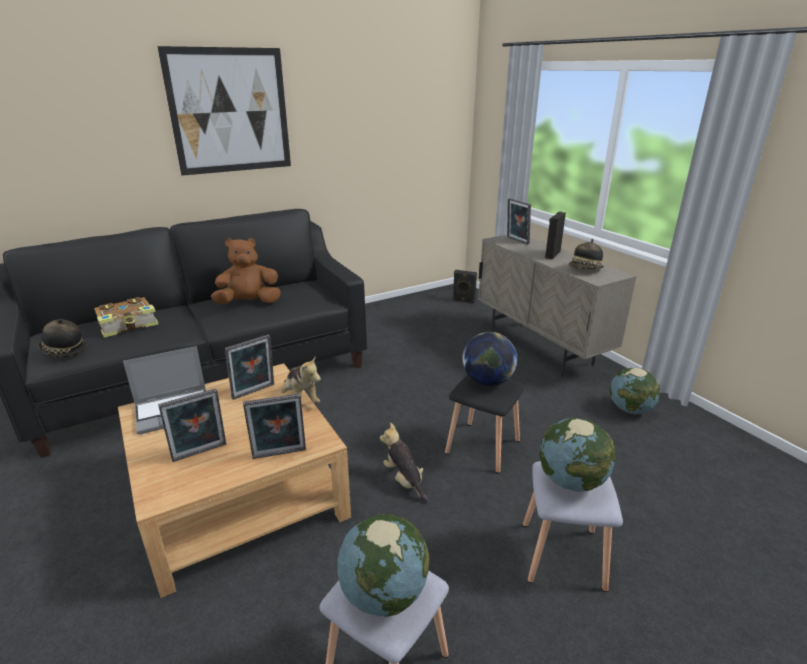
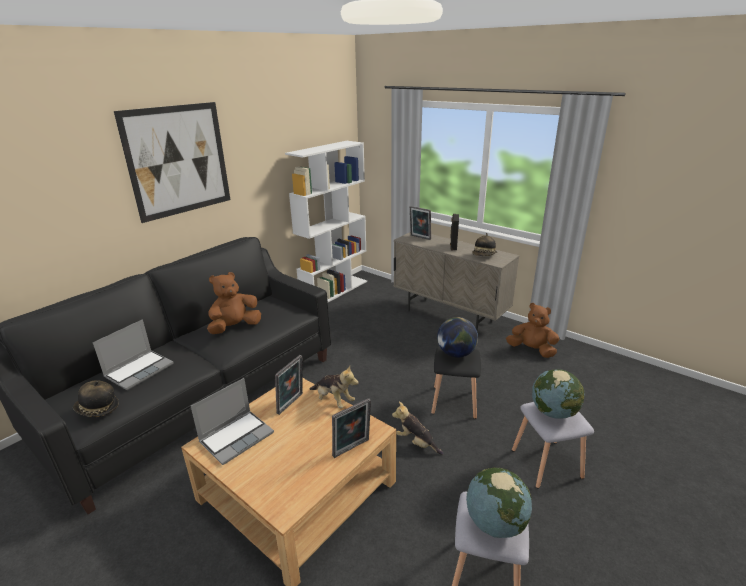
camera: 20 degrees left, 0 degrees up
(129, 324) = (139, 370): book -> laptop
(200, 453) = (289, 466): picture frame -> none
(418, 298) = (334, 291): none -> white bookcase
(463, 300) = (371, 287): black speaker -> none
(630, 409) = (531, 350): globe -> brown plush toy

